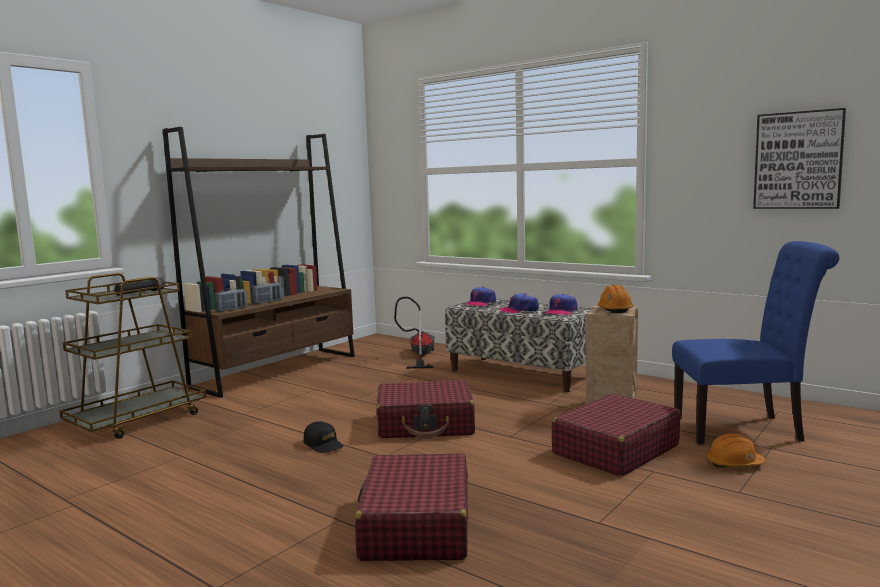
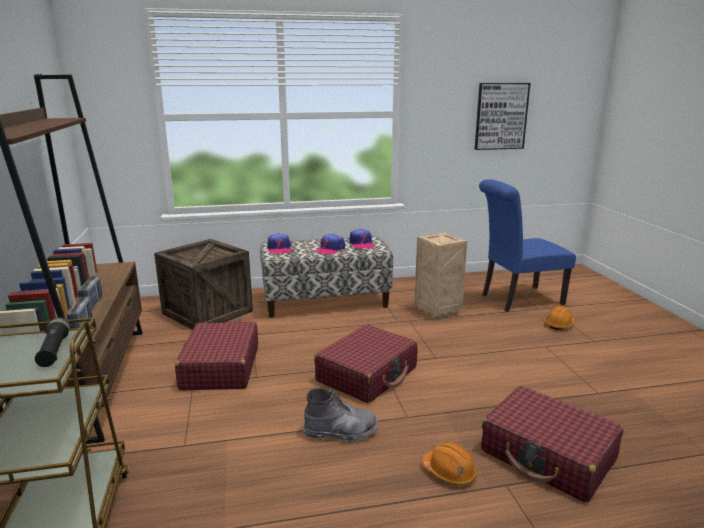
camera: 50 degrees left, 10 degrees up
(323, 444) = (341, 433): black cap -> grey boot
(419, 356) = (207, 312): vacuum cleaner -> crate
(614, 310) = (442, 238): orange hard hat -> orange hard hat (449, 472)
(615, 450) = (502, 340): red suitcase -> red suitcase (220, 368)
(745, 429) = (517, 300): blue chair -> blue chair turned 150 degrees counterclockwise

